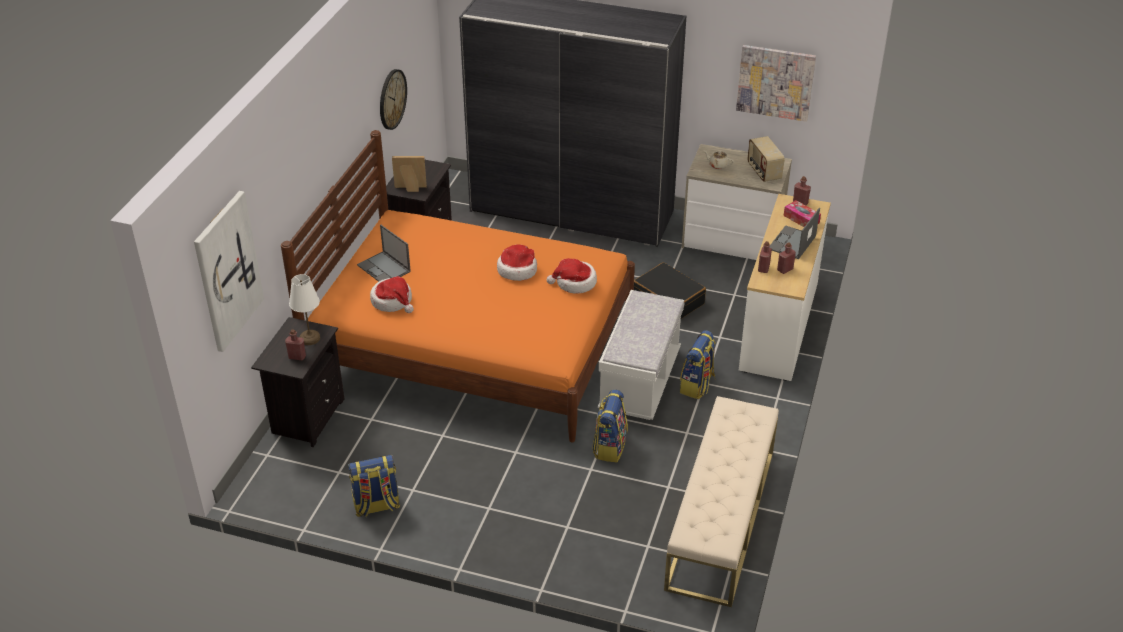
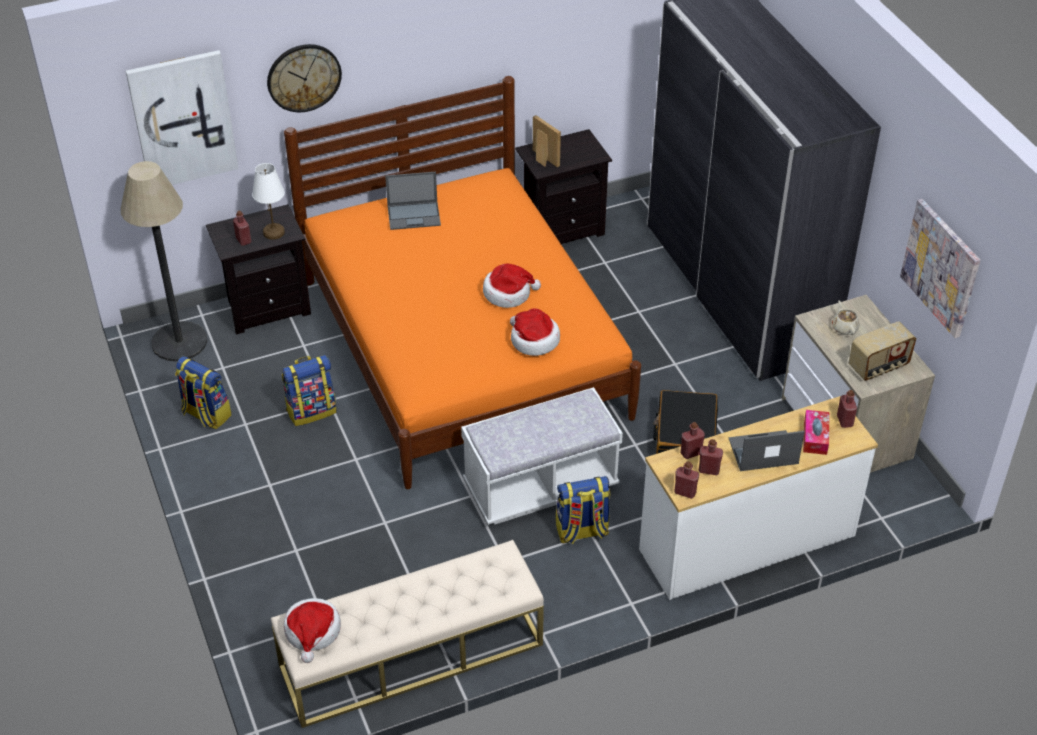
camera: 50 degrees right, 5 degrees up
(280, 481) = (179, 342): none -> floor lamp
(384, 268) = (414, 215): laptop -> laptop turned 105 degrees counterclockwise
(392, 99) = (569, 56): wall clock -> wall clock (304, 77)
(392, 301) = (376, 247): hat -> hat (313, 632)
(609, 446) = (428, 517): backpack -> backpack (311, 410)
(763, 172) = (879, 367): radio -> radio turned 150 degrees counterclockwise
(793, 288) = (685, 492): none -> red bottle

